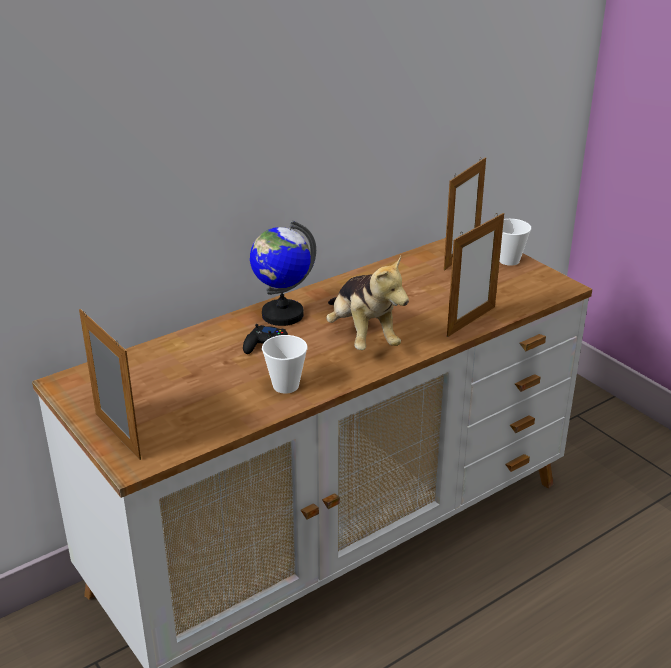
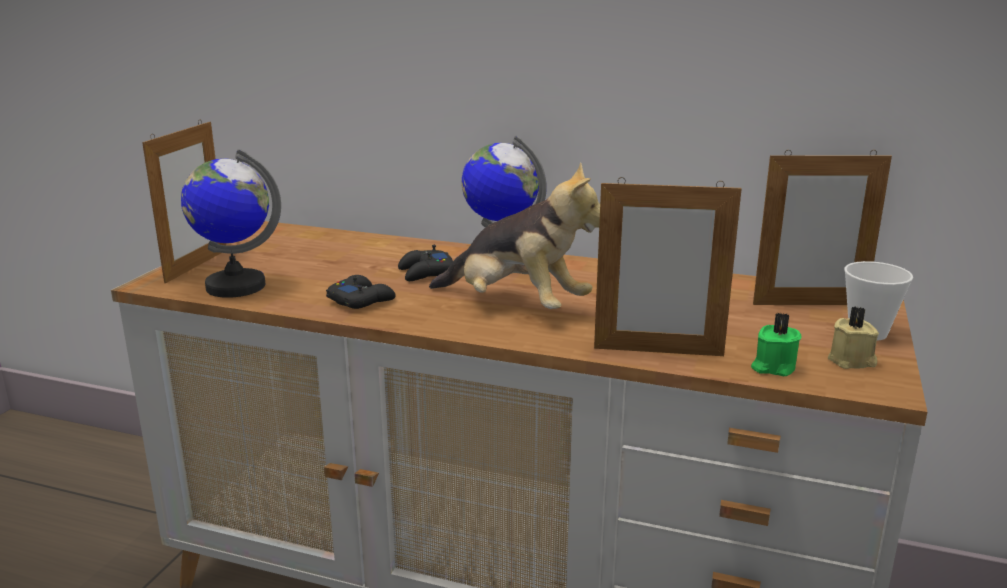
camera: 55 degrees right, 10 degrees down
(191, 429) = (235, 286): none -> globe
(285, 386) = (361, 300): cup -> black game controller
(362, 336) = (516, 306): plush toy -> plush toy turned 90 degrees counterclockwise
(519, 301) = (772, 367): none -> green candle
(533, 279) = (852, 361): none -> beige candle

